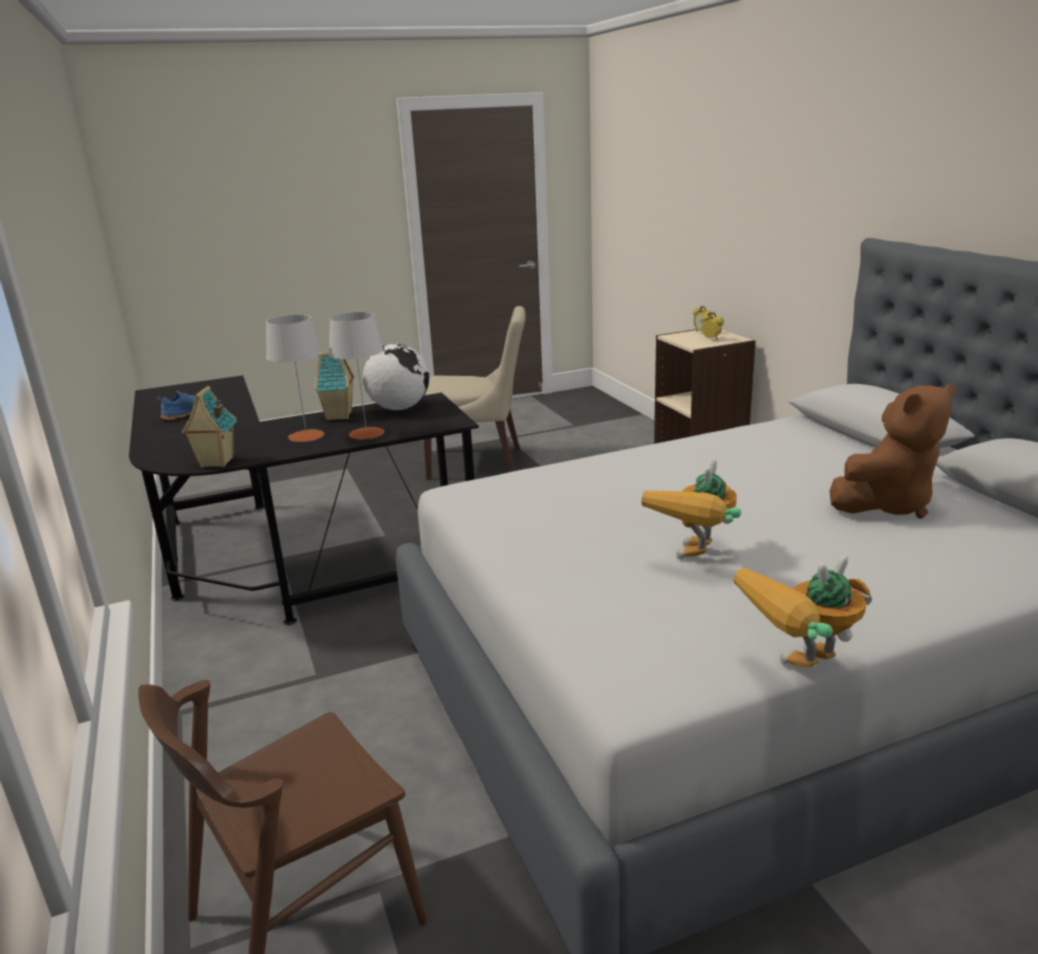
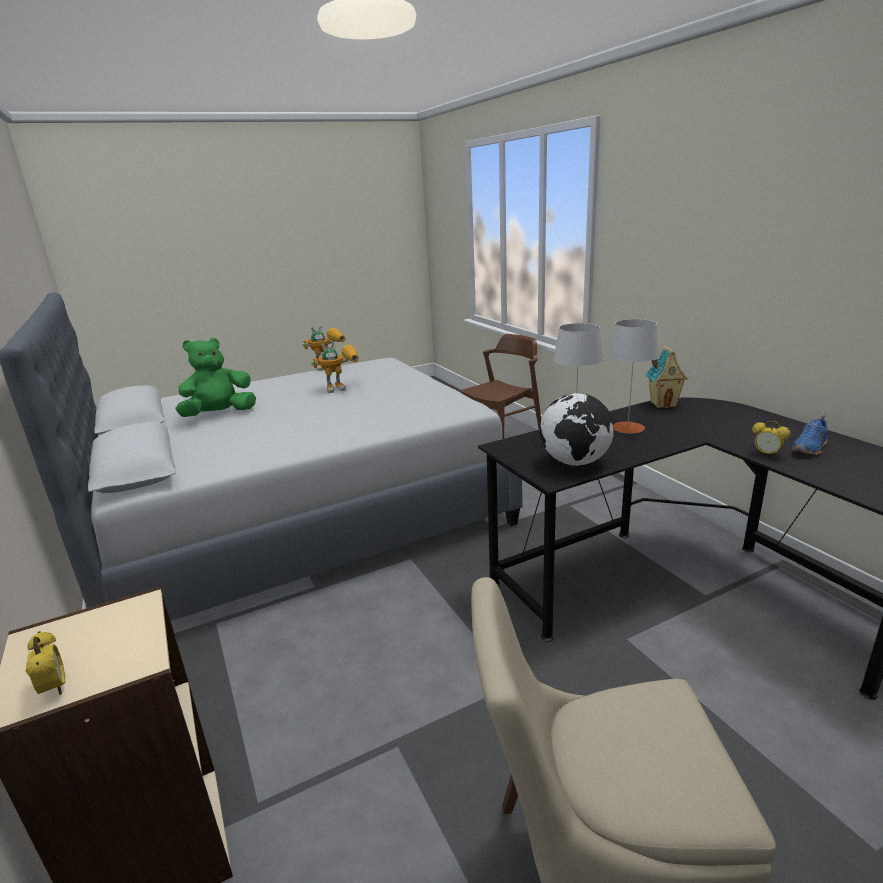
camera: 175 degrees right, 0 degrees up
(340, 416) = (628, 450): toy house -> none
(697, 562) = (342, 387): toy robot -> toy robot turned 45 degrees clockwise
(711, 339) = (81, 639): alarm clock -> alarm clock (766, 454)
(886, 505) = (219, 414): brown plush toy -> green plush toy

